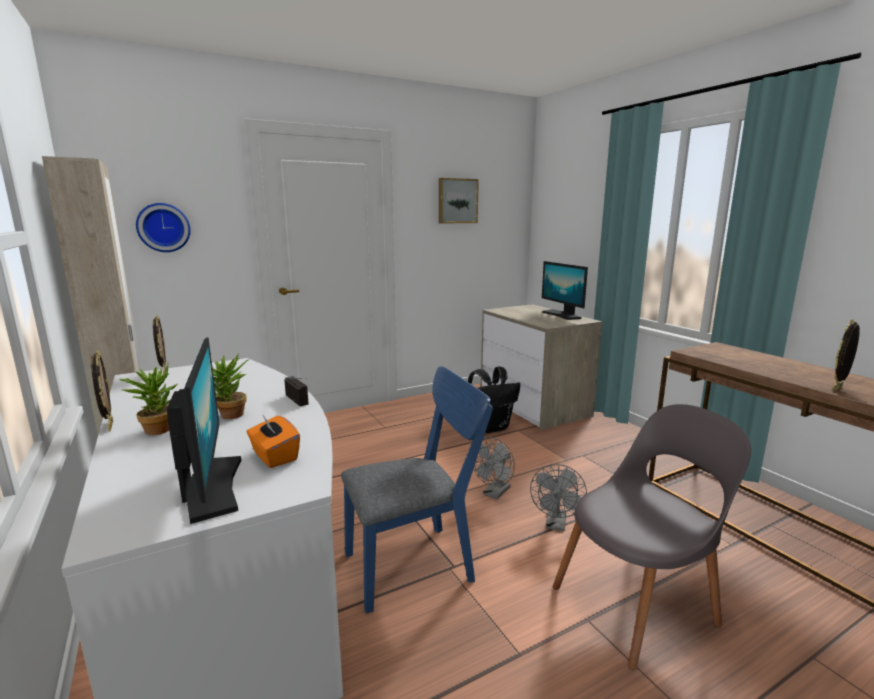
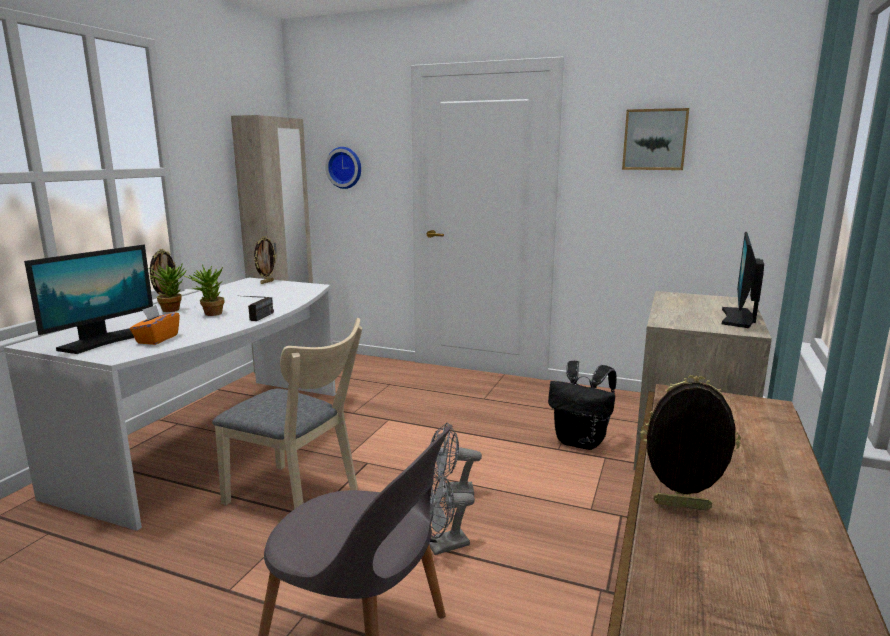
camera: 50 degrees right, 0 degrees up
(418, 563) = (299, 499): blue chair -> beige chair

